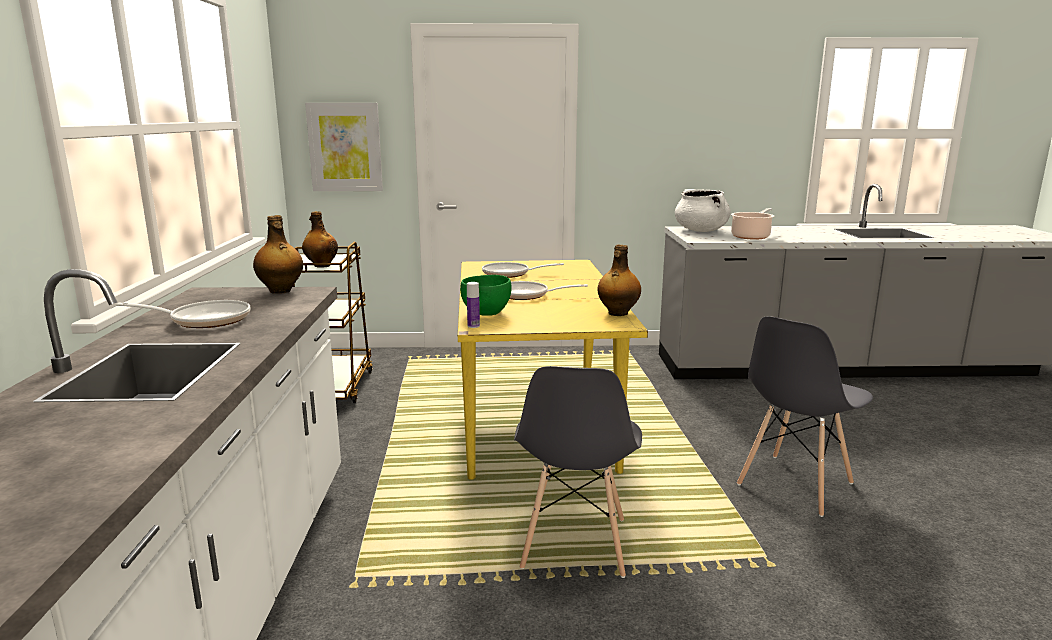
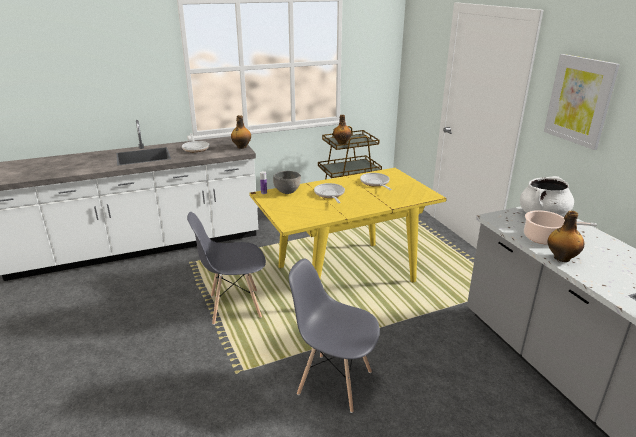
camera: 70 degrees right, 10 degrees up
(345, 147) = (419, 78): picture -> picture (579, 100)
(486, 313) = (287, 191): green bowl -> grey bowl
(617, 313) = (309, 221): bottle -> bottle (561, 258)

